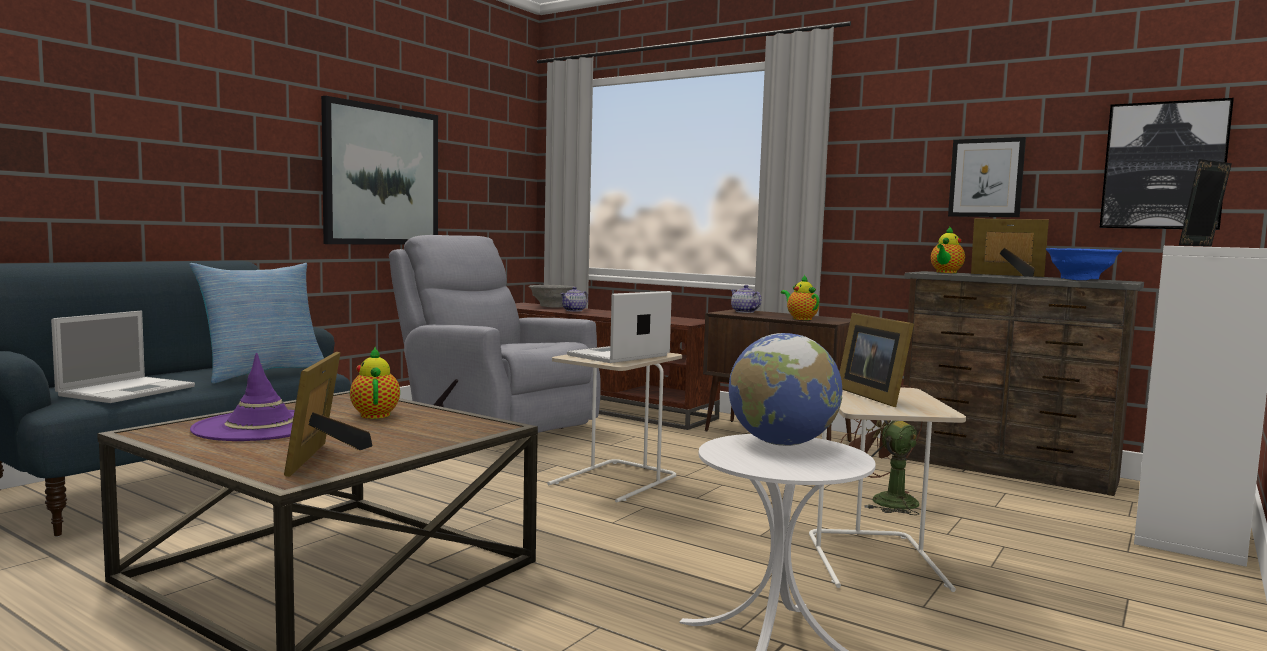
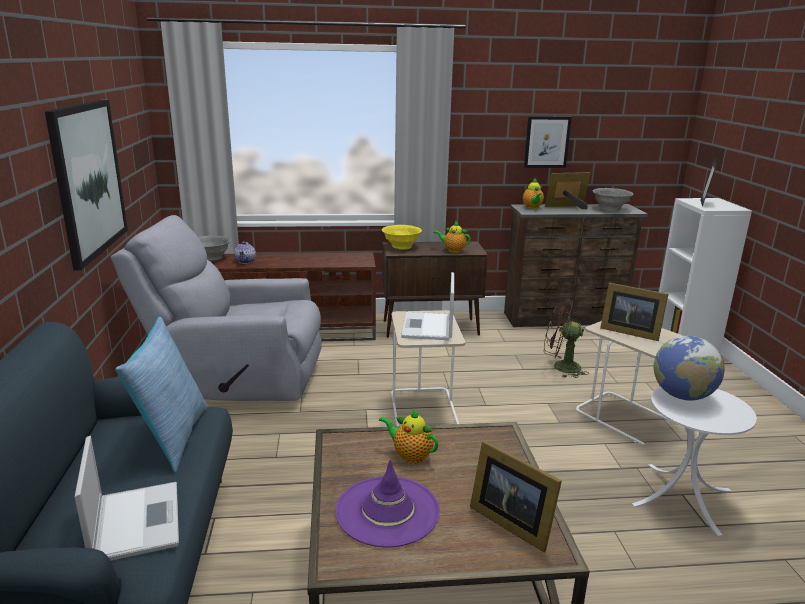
camera: 40 degrees left, 15 degrees up
(744, 312) = (401, 247): teapot -> yellow bowl
(1080, 279) = (610, 209): blue bowl -> grey bowl
(1163, 166) = (639, 137): picture -> none

